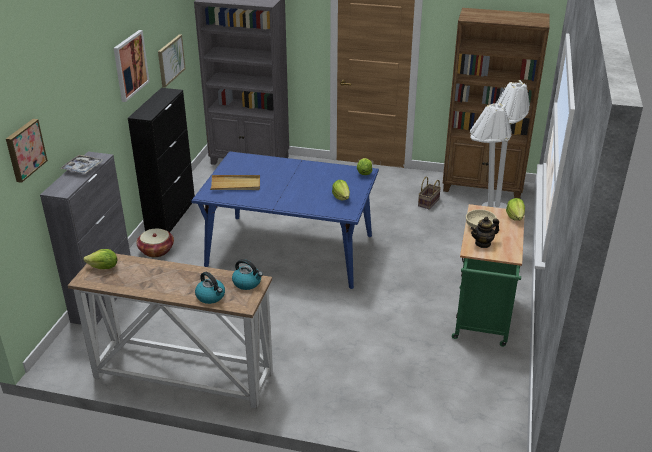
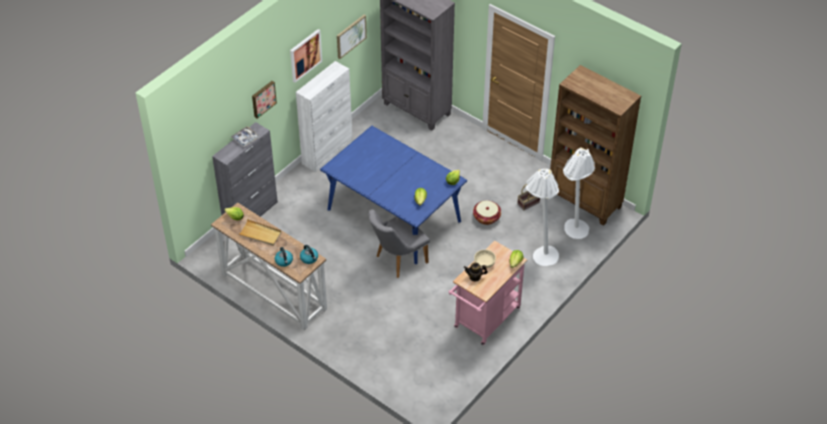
camera: 25 degrees right, 15 degrees up
(24, 150) = (205, 133): picture -> picture (263, 98)
(156, 250) = (302, 183): basket -> basket (486, 217)
(171, 215) = (327, 152): black cabinet -> white cabinet
(235, 185) = (356, 163): beige tray -> beige tray (260, 234)
(327, 291) = (397, 260): none -> grey chair
(482, 320) = (484, 321): green cart -> pink cart

